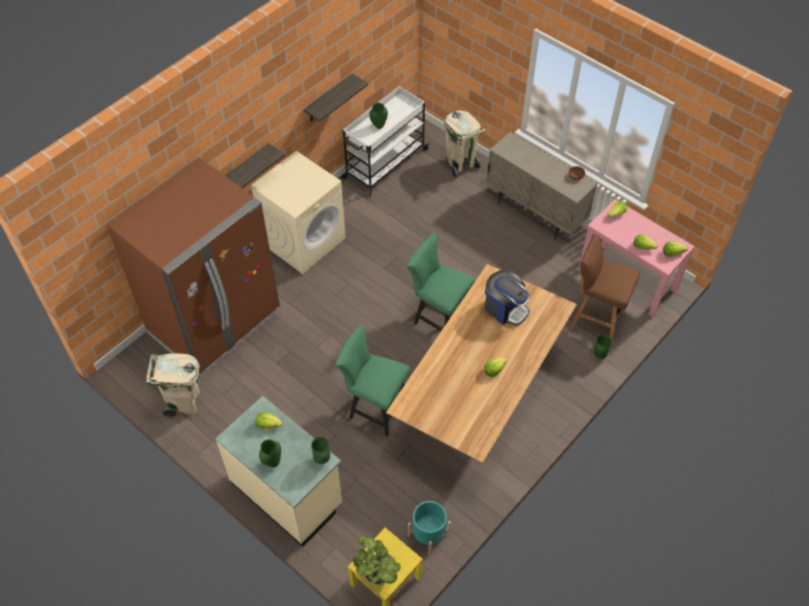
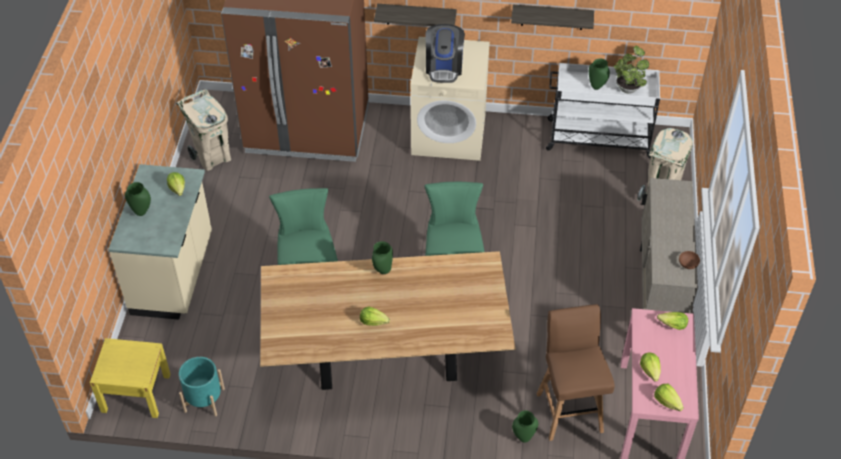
camera: 55 degrees right, 5 degrees down
(321, 460) = (167, 242): green vase -> green vase (382, 270)
(377, 572) = (112, 361): potted plant -> potted plant (628, 87)
(505, 308) = (456, 293): coffee machine -> coffee machine (444, 67)

